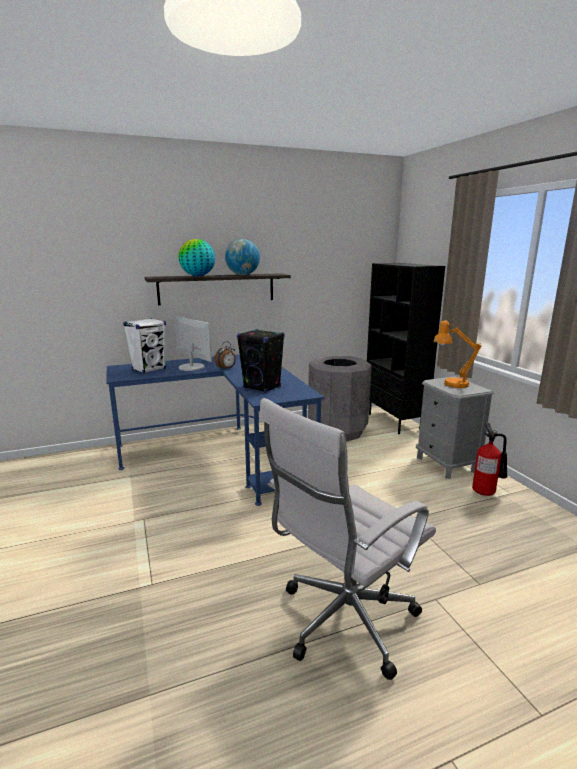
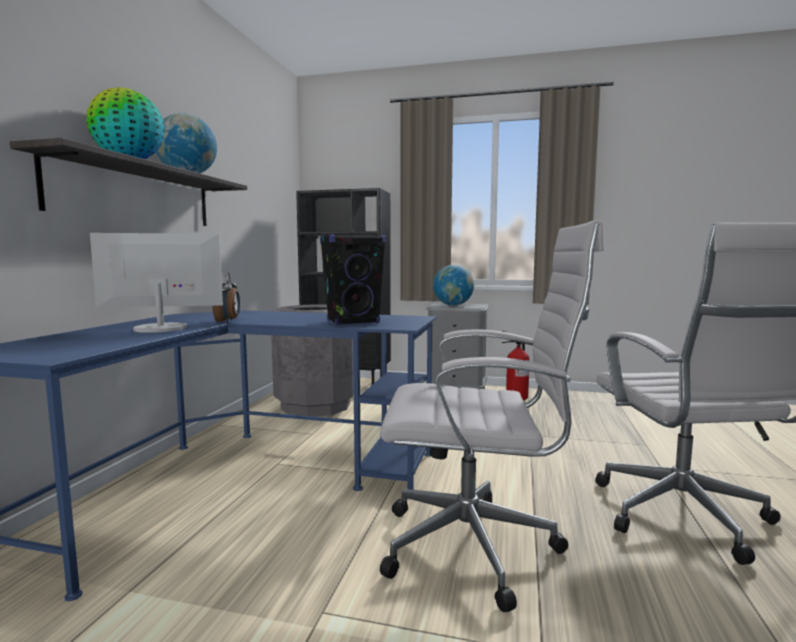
camera: 55 degrees left, 10 degrees down
(149, 369) = (79, 341): white speaker -> none
(224, 542) = (478, 547): none -> white office chair
(450, 384) = (453, 305): orange table lamp -> globe

